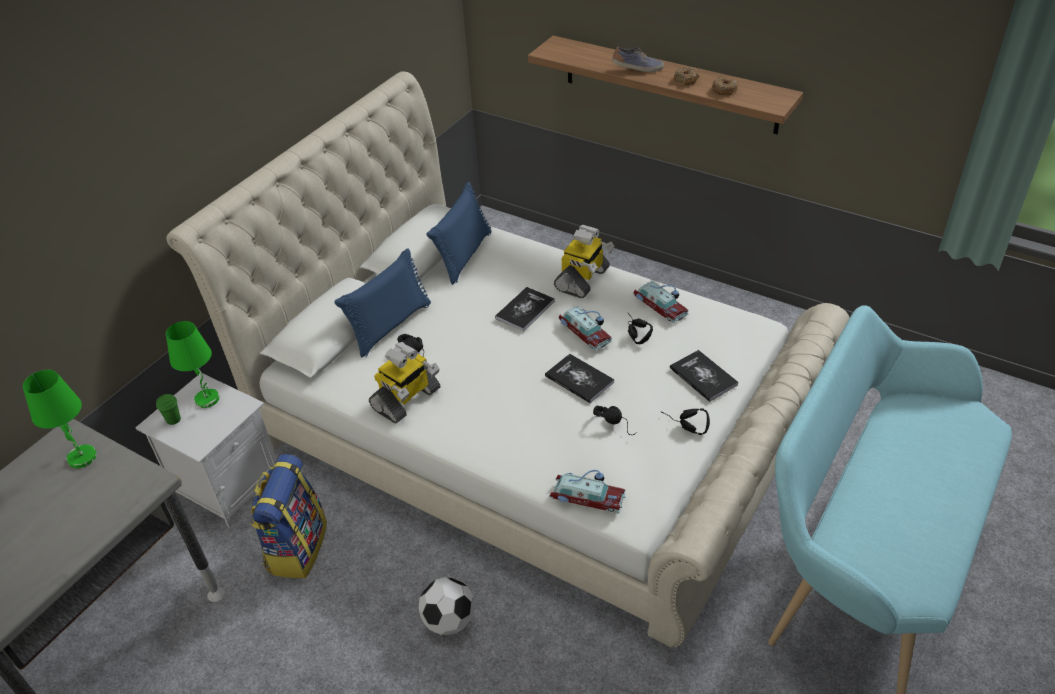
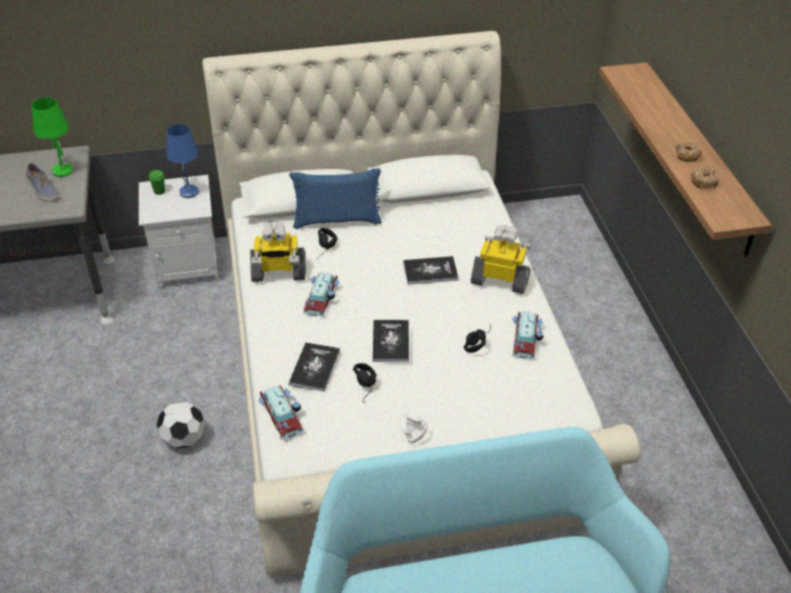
camera: 45 degrees right, 0 degrees up
(208, 399) = (189, 192): green table lamp -> blue table lamp
(296, 547) = (172, 328): backpack -> none
(463, 255) = (449, 207): blue pillow -> none
(583, 280) = (500, 280): toy robot -> toy robot turned 150 degrees counterclockwise
(585, 330) = (446, 314): toy car -> toy car (322, 297)
(637, 69) = (664, 124): shoe -> shoe (43, 190)
(684, 426) = (408, 427): black headphones -> white headphones
(703, 376) = (474, 408): book -> book (314, 368)

